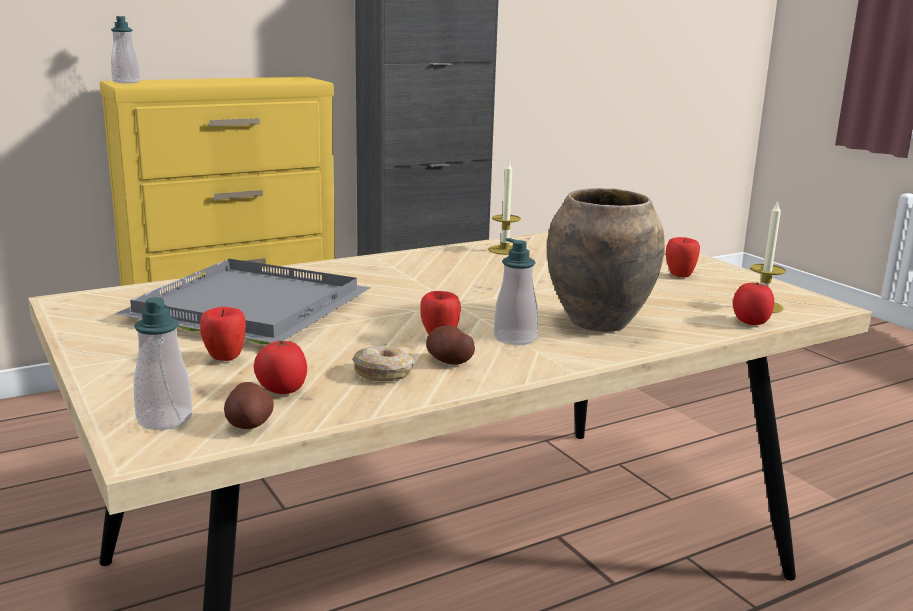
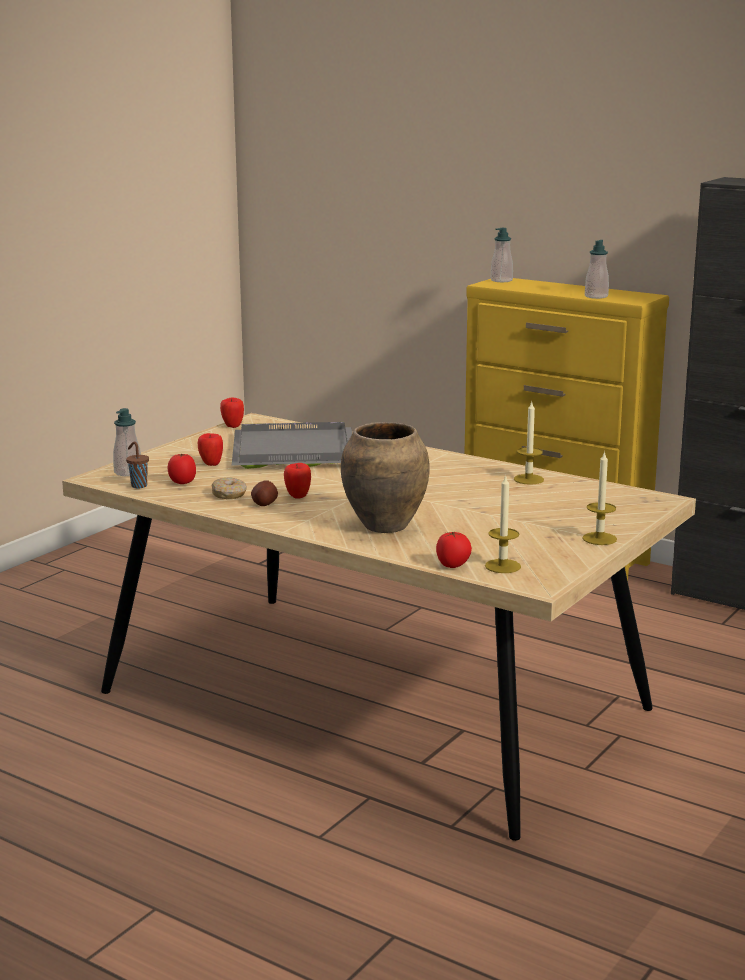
camera: 65 degrees right, 0 degrees up
(249, 424) = (138, 486): potato -> brown cup
(514, 338) = (323, 511): soap dispenser -> soap dispenser (596, 296)
(680, 276) = (548, 535): apple -> apple (232, 426)
(701, 264) = (599, 539): none -> candle

